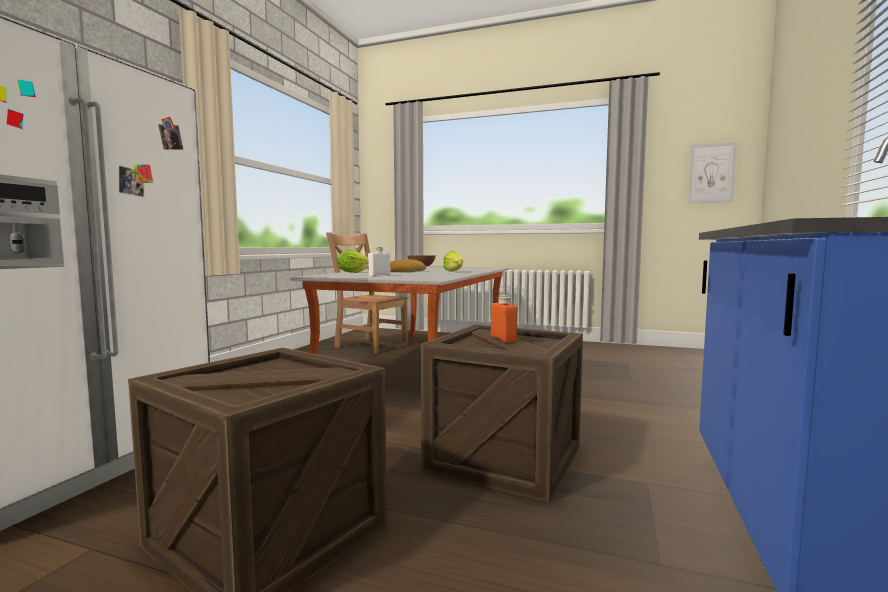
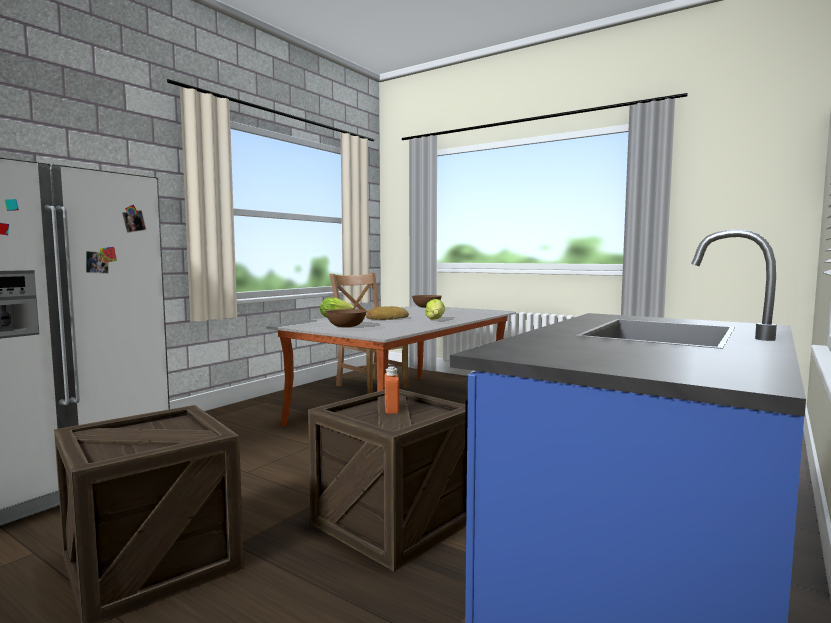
camera: 15 degrees right, 0 degrees up
(379, 276) = (346, 326): white bottle -> brown bowl
(711, 173) = (754, 208): picture -> none

